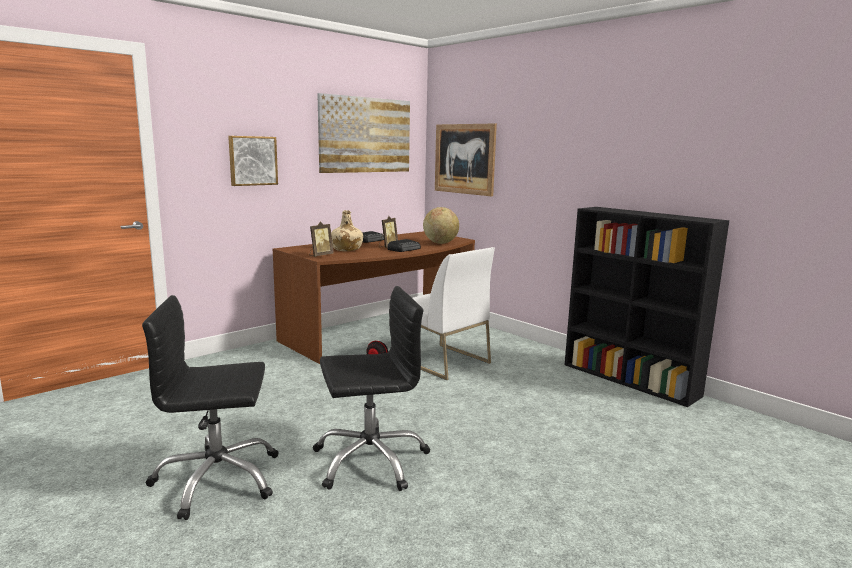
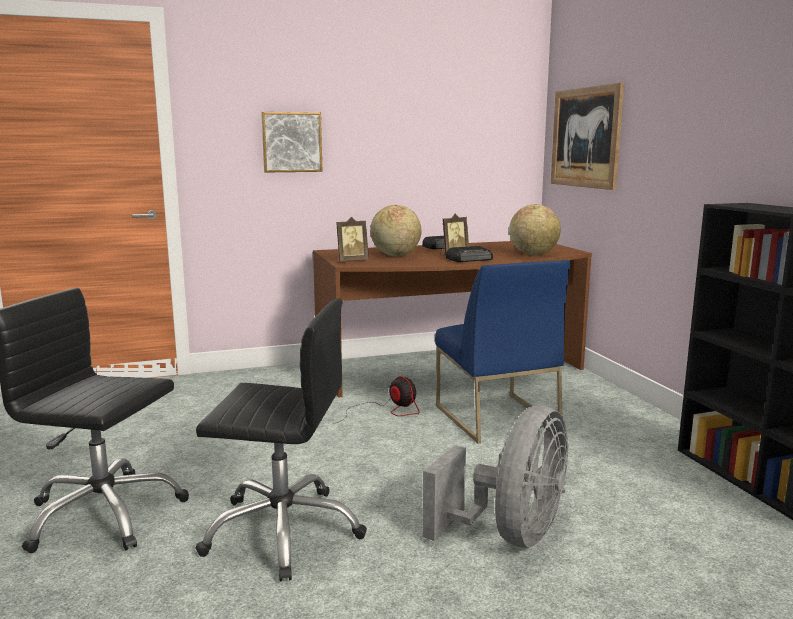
camera: 25 degrees right, 0 degrees up
(346, 249) = (395, 255): beige bottle -> globe
(365, 135) = (450, 109): picture -> none
(442, 361) = (494, 417): white chair -> blue chair
(514, 431) = (510, 535): none -> grey fan

